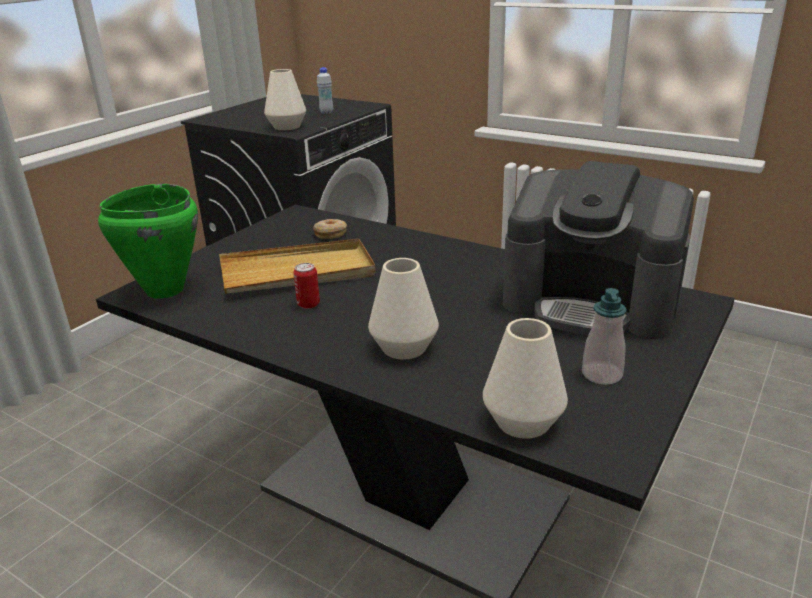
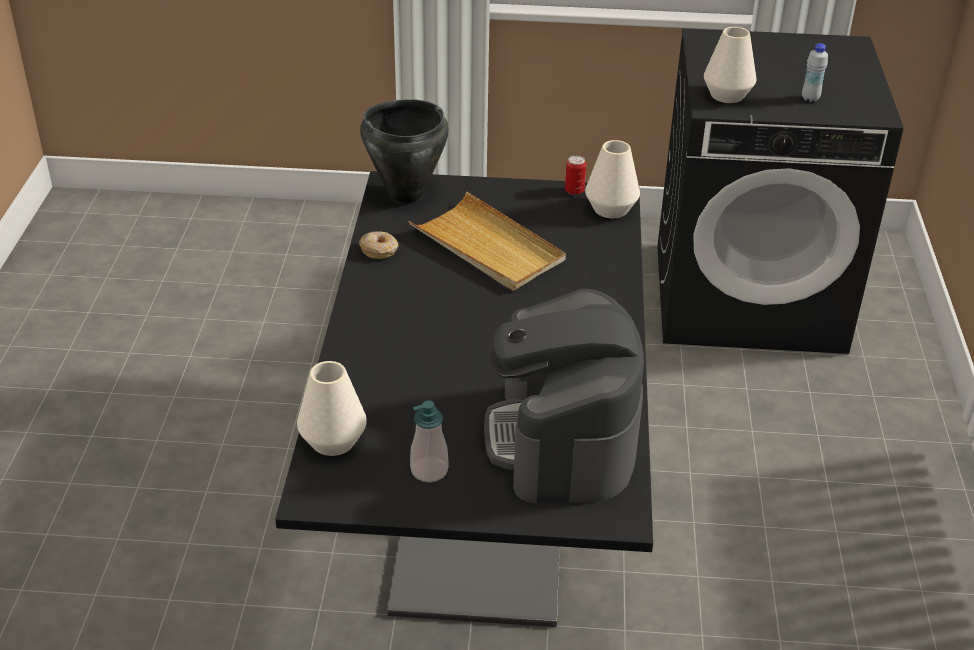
camera: 60 degrees right, 10 degrees up
(164, 290) = (405, 195): green cooking pot -> black cooking pot
(308, 304) = (435, 275): can -> can (574, 191)
(330, 234) = (584, 234): donut -> donut (379, 250)
(404, 348) = (400, 350): white vase -> white vase (610, 209)

